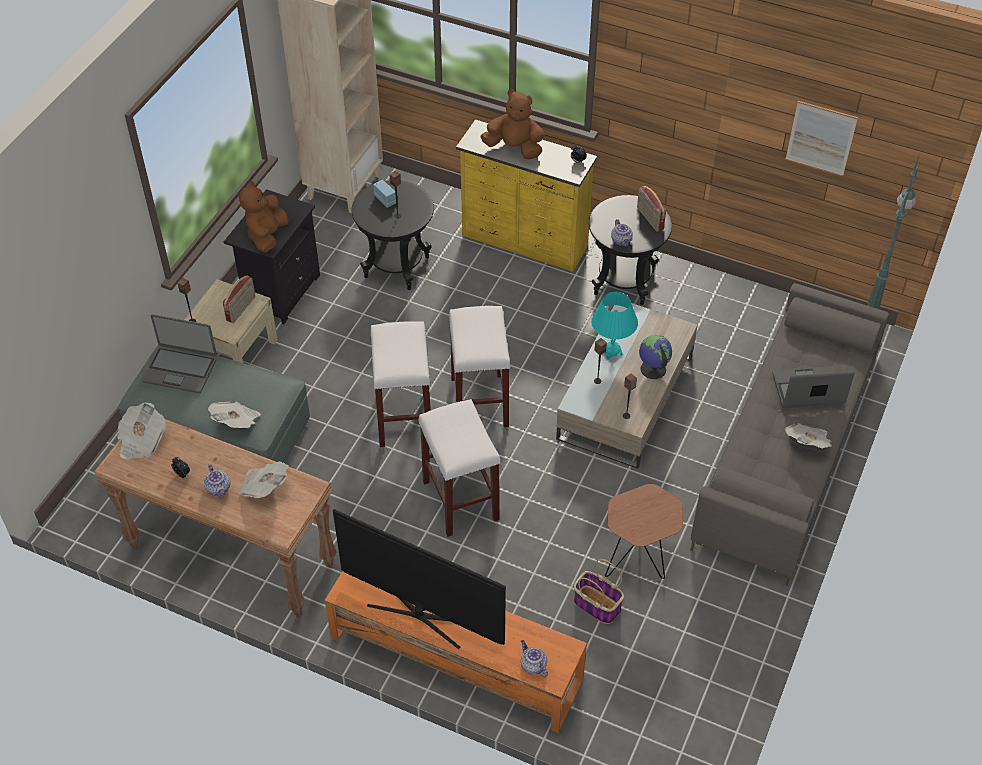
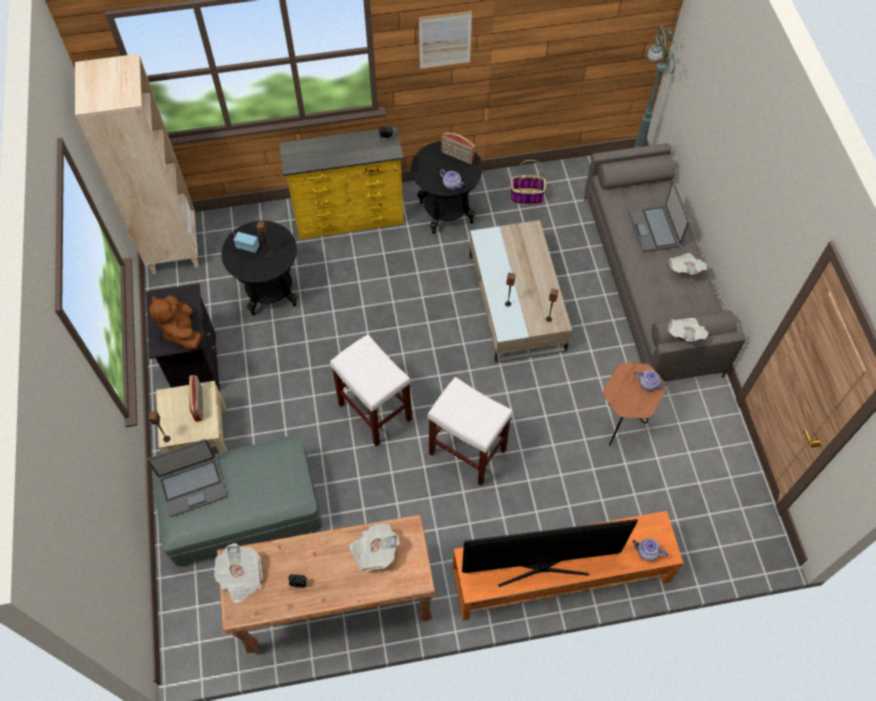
camera: 35 degrees left, 10 degrees up
(219, 489) = (339, 577): teapot -> teapot (648, 384)
(236, 422) = (277, 503): newspaper -> newspaper (685, 334)
(479, 401) = (418, 365): white stool -> none
(514, 148) = (330, 152): brown plush toy -> none
(596, 605) = (619, 471): basket -> basket (526, 196)
(611, 351) = (499, 274): turquoise table lamp -> none
(652, 369) = (538, 272): globe -> none
(808, 390) = (654, 229): laptop -> laptop turned 60 degrees counterclockwise
(820, 138) = (578, 34): picture -> picture (445, 40)

